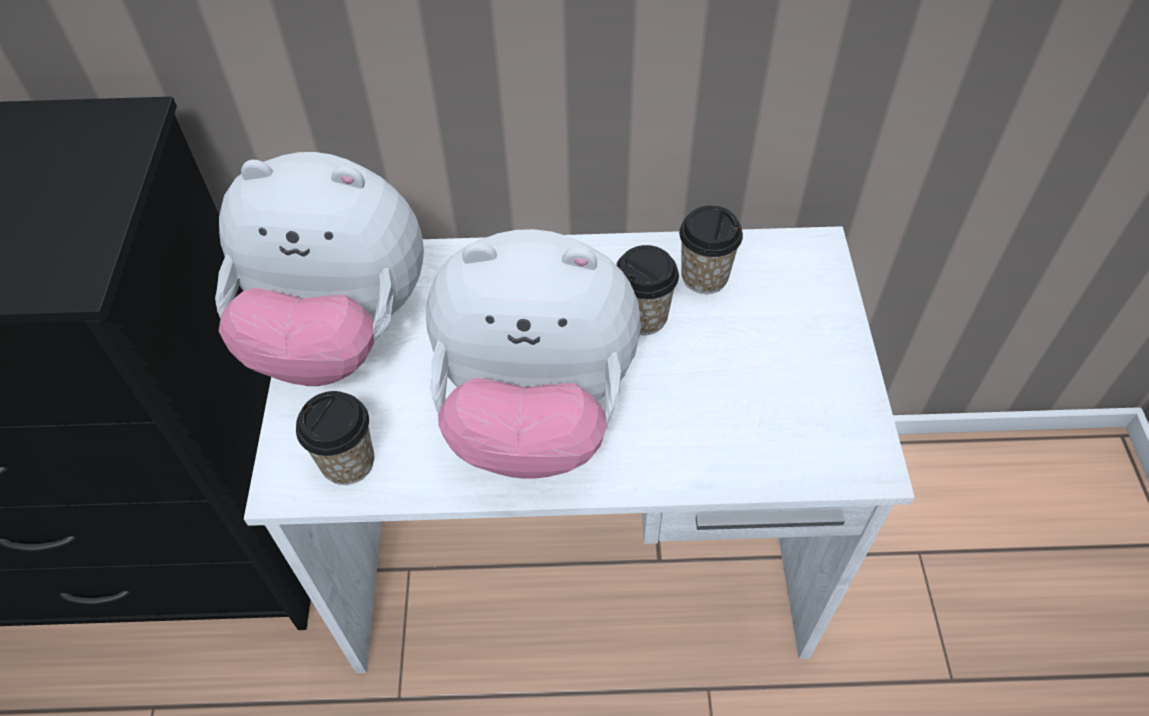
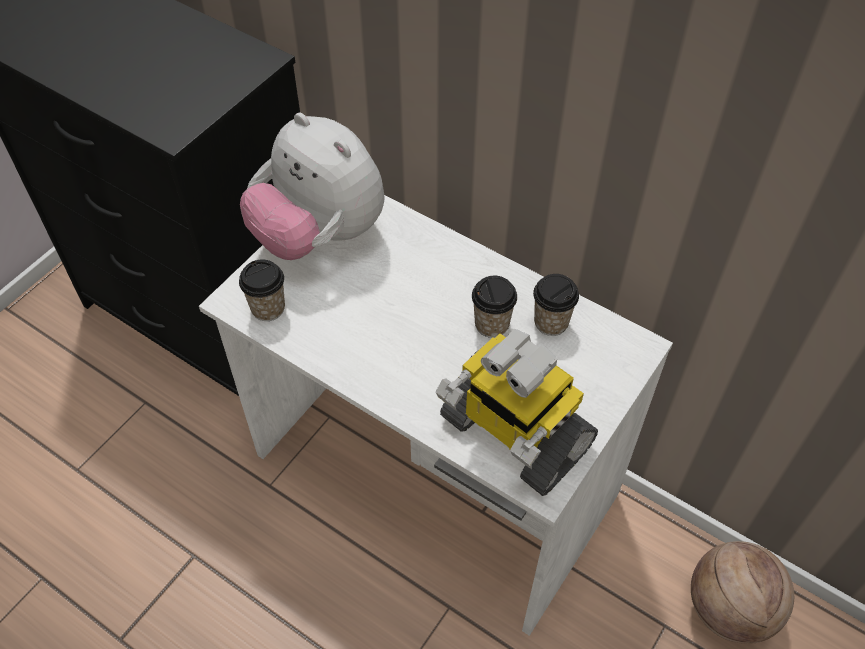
camera: 35 degrees right, 0 degrees up
(535, 413) = (383, 341): plush toy -> none
(780, 425) = (513, 433): none -> toy robot
(957, 494) = (729, 608): none -> basketball

